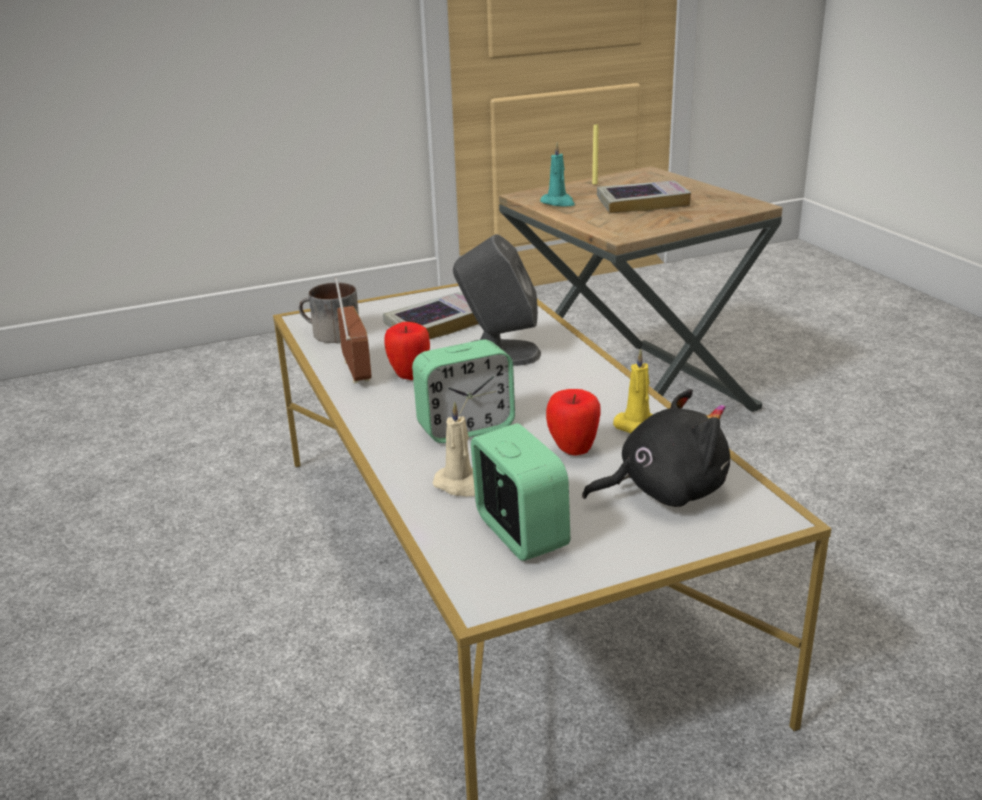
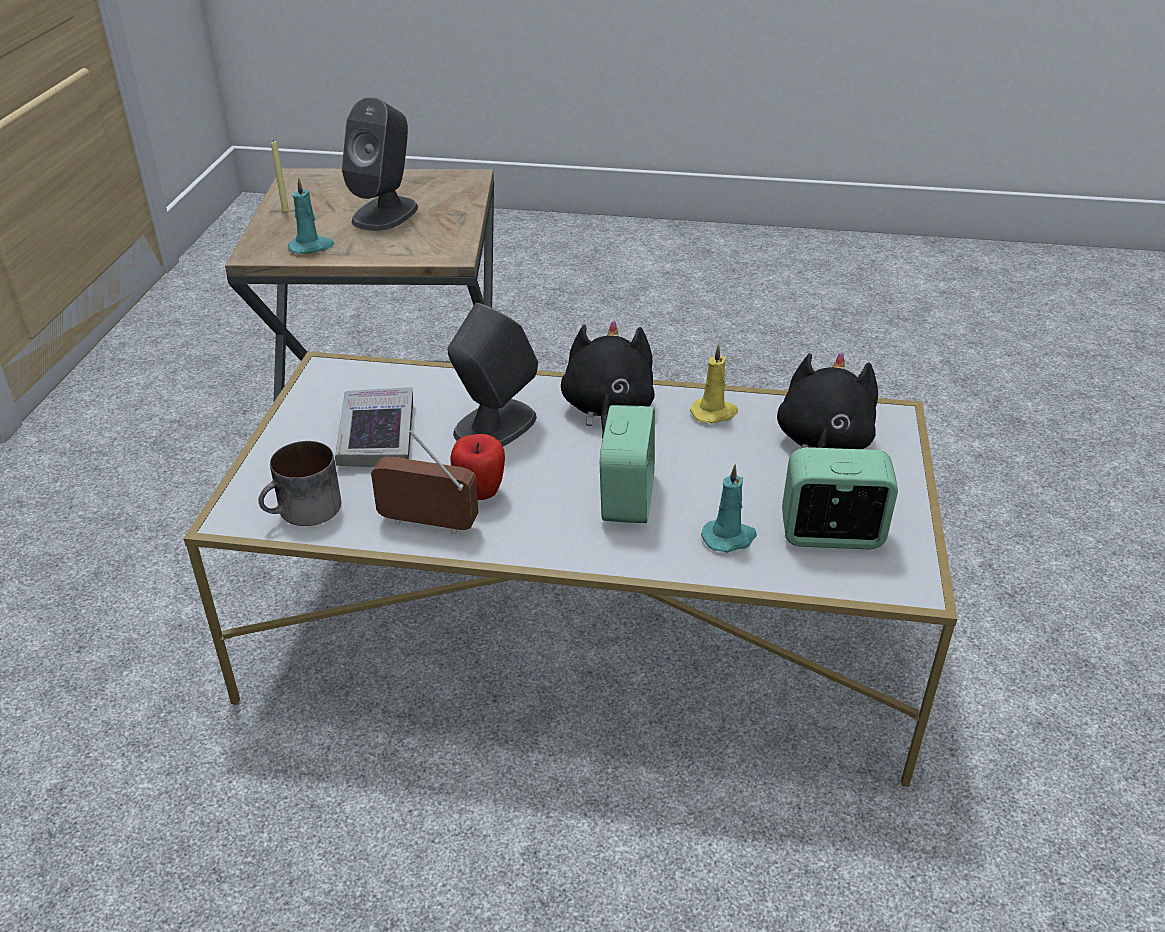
camera: 60 degrees left, 10 degrees up
(461, 485) = (729, 538): beige candle -> turquoise candle
(573, 451) = (723, 459): apple -> none
(578, 384) = (607, 409): none -> black plush toy
(642, 203) = (385, 213): book -> grey speaker

